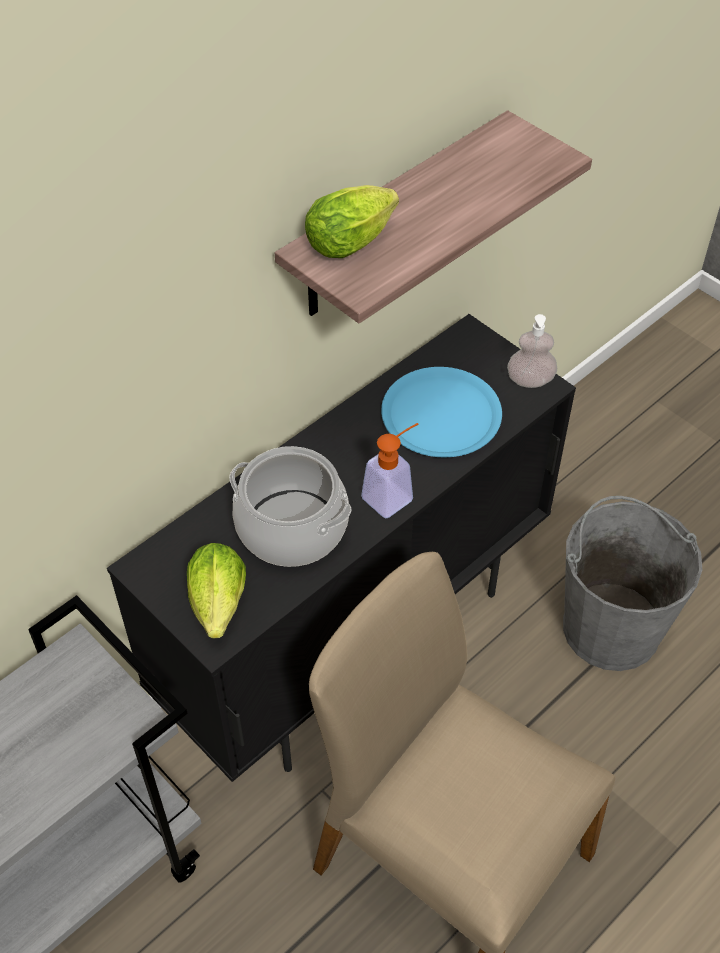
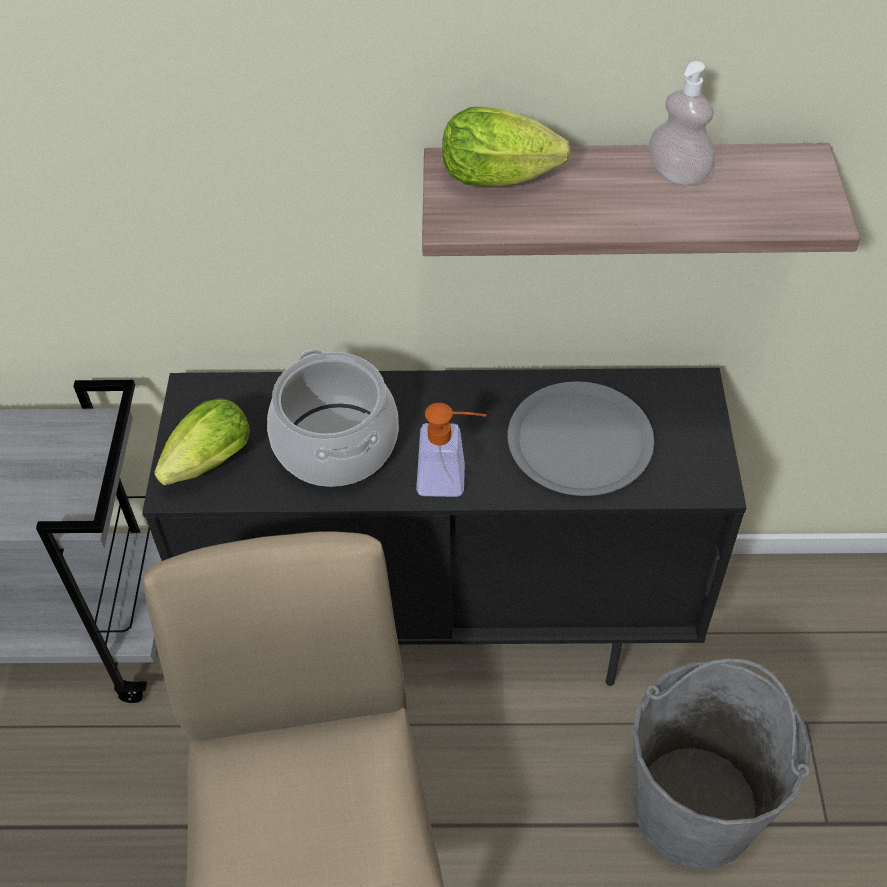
camera: 45 degrees right, 0 degrees up
(441, 414) = (580, 440): blue plate -> grey plate
(530, 380) = (705, 469): soap dispenser -> soap dispenser (678, 174)

